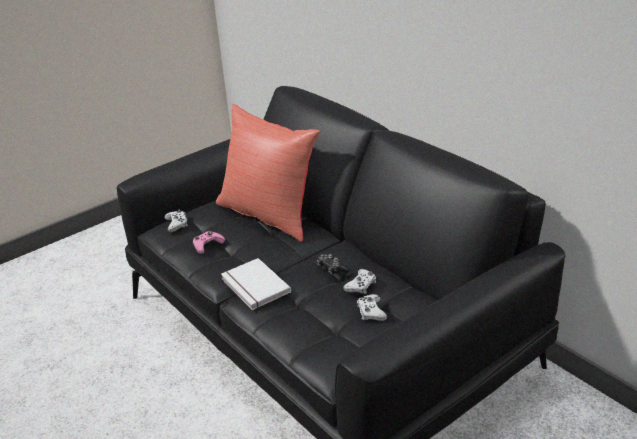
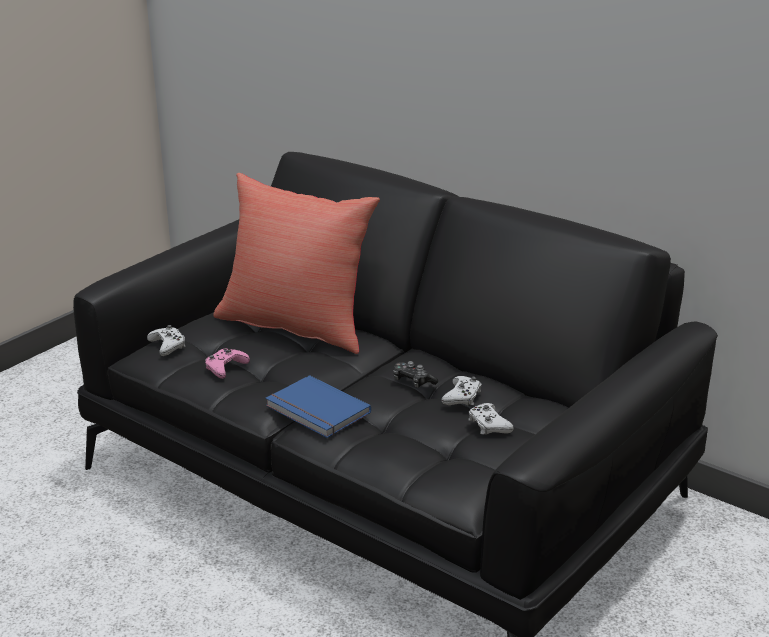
camera: 15 degrees left, 5 degrees down
(254, 286) = (316, 411): white book -> blue book

